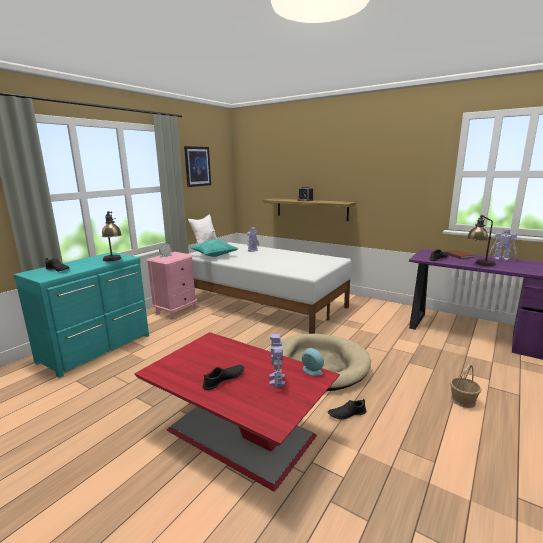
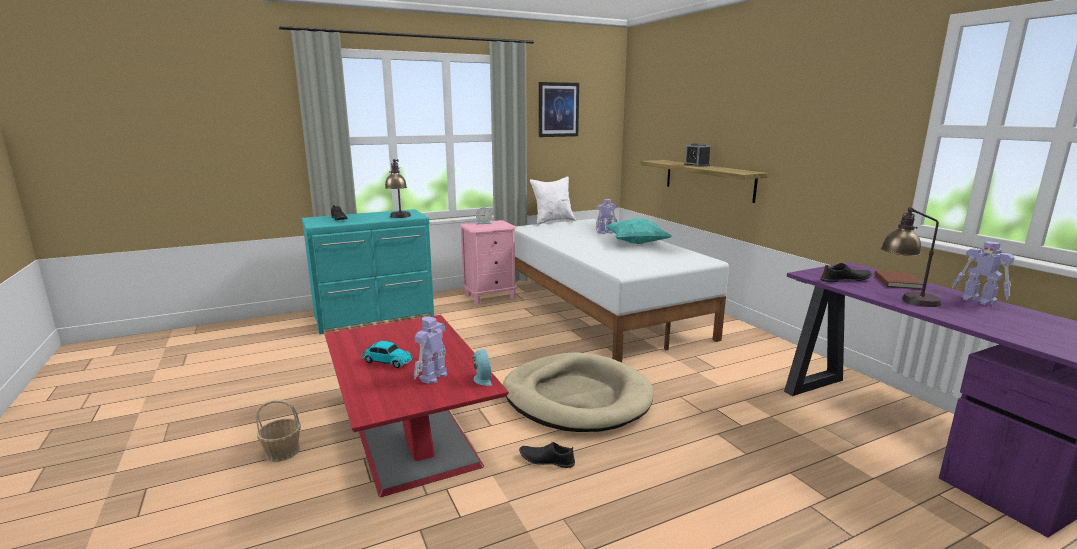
camera: 30 degrees right, 0 degrees up
(214, 256) = (545, 232): turquoise pillow -> turquoise pillow (636, 243)
(224, 380) = (386, 361): black shoe -> toy car
(463, 400) = (735, 506): basket -> basket (282, 452)

